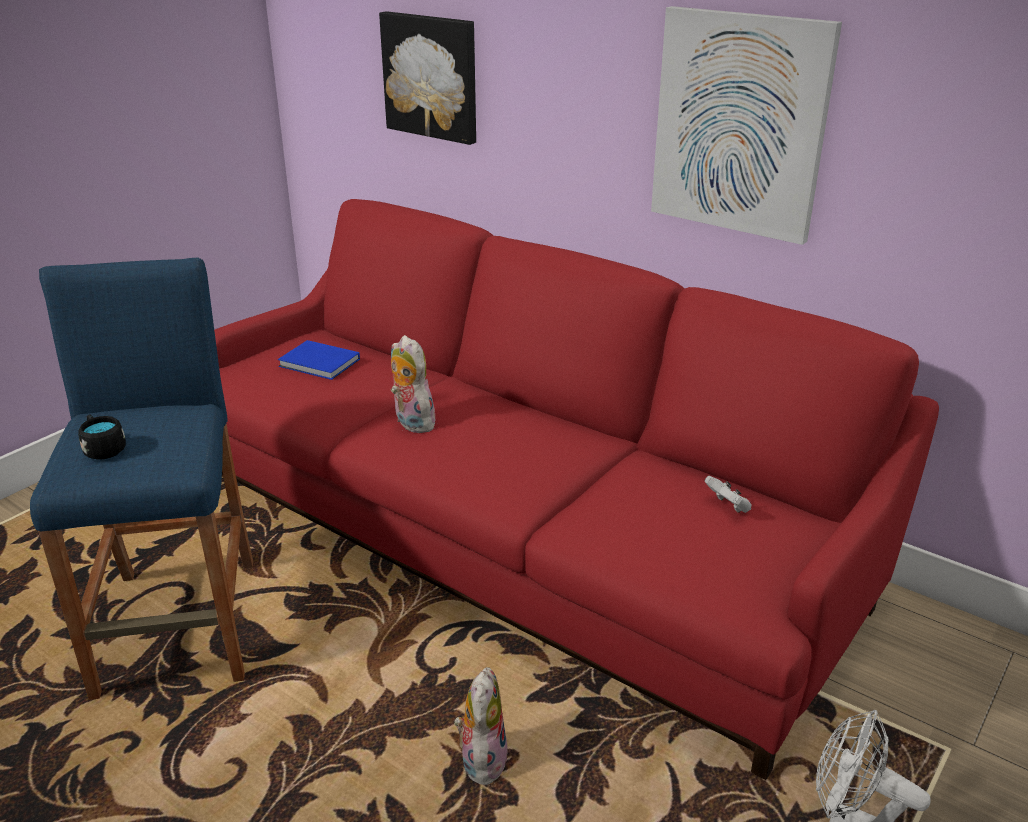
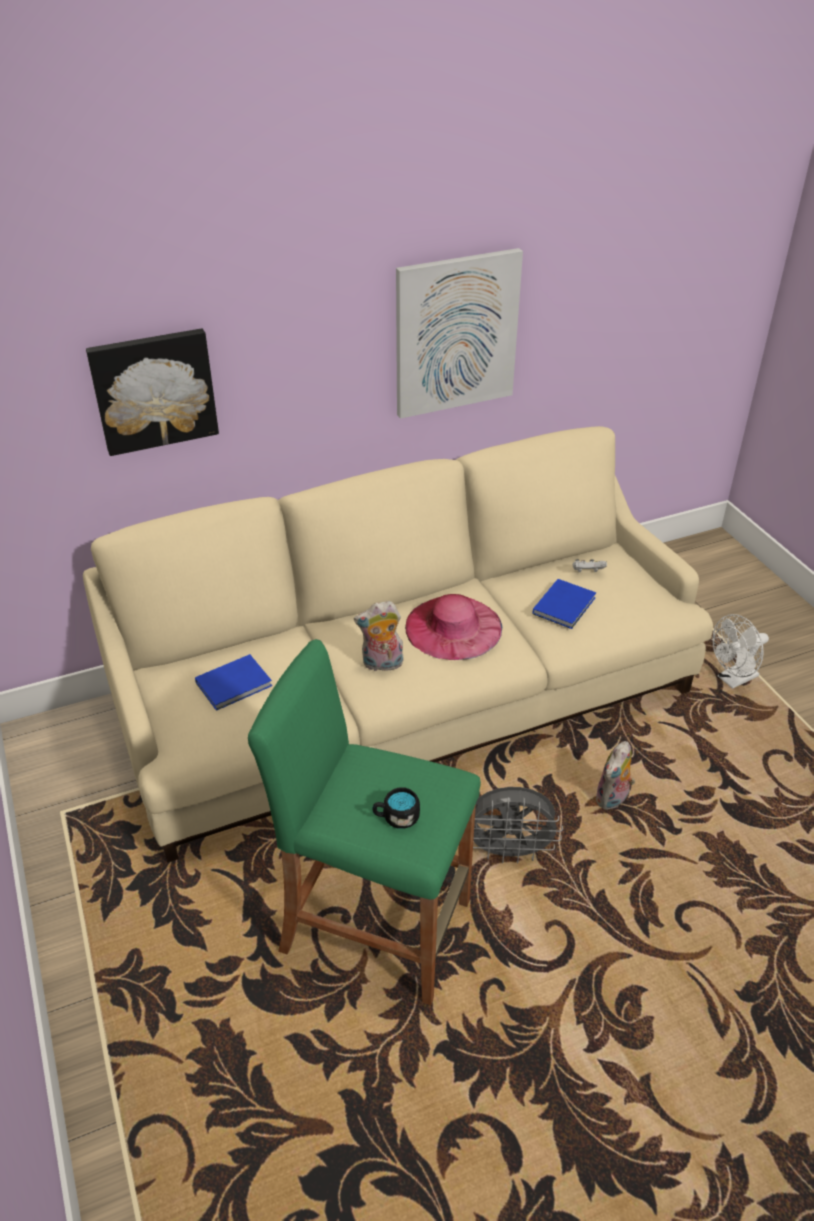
camera: 60 degrees left, 10 degrees up
(180, 626) = (376, 926): blue stool -> green stool
(335, 690) = (509, 851): none -> grey fan
(481, 759) = (613, 800): plush toy -> plush toy turned 90 degrees counterclockwise
(509, 442) = (453, 627): none -> pink hat
(515, 534) = (408, 698): red sofa -> beige sofa
(639, 507) = (565, 605): none -> blue book

